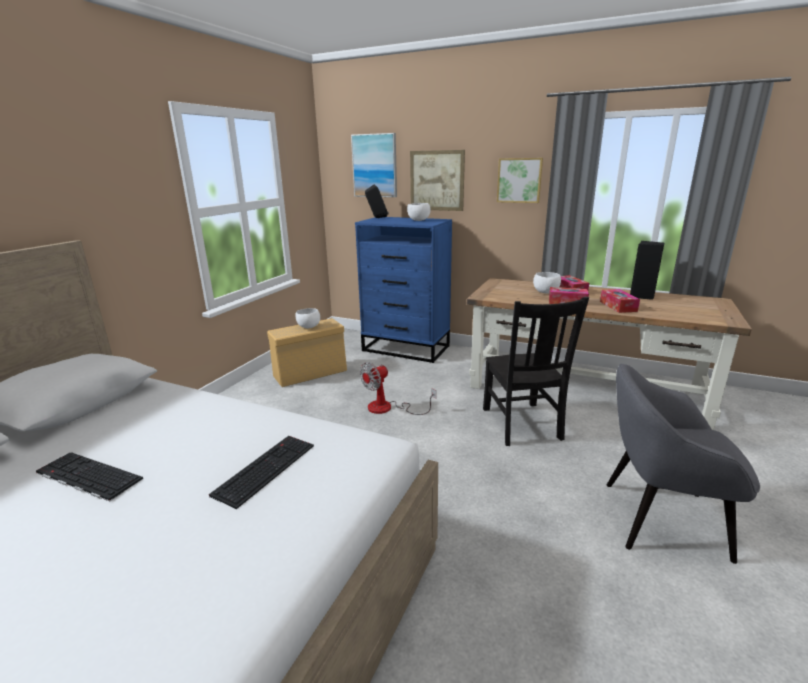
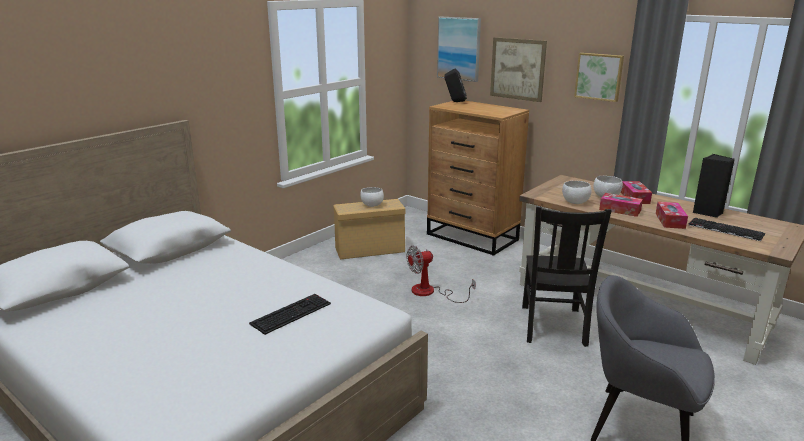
camera: 15 degrees right, 0 degrees up
(86, 476) = (174, 299): keyboard -> keyboard (724, 229)
(406, 348) = (473, 237): blue dresser -> brown dresser
(418, 220) = (493, 109): white bowl -> white bowl (575, 202)

